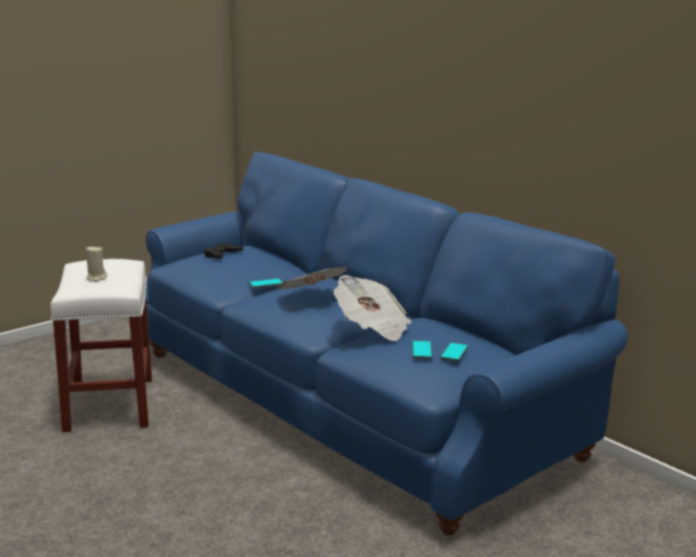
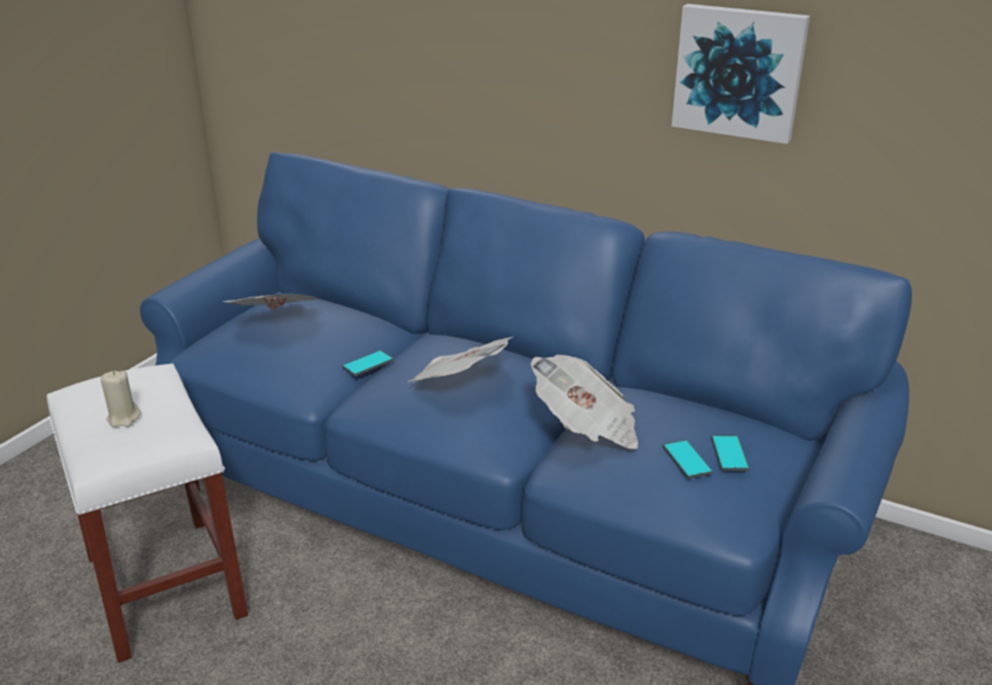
camera: 20 degrees left, 10 degrees up
(222, 255) = (276, 323): black game controller -> newspaper
(527, 105) = (739, 72): none -> picture

